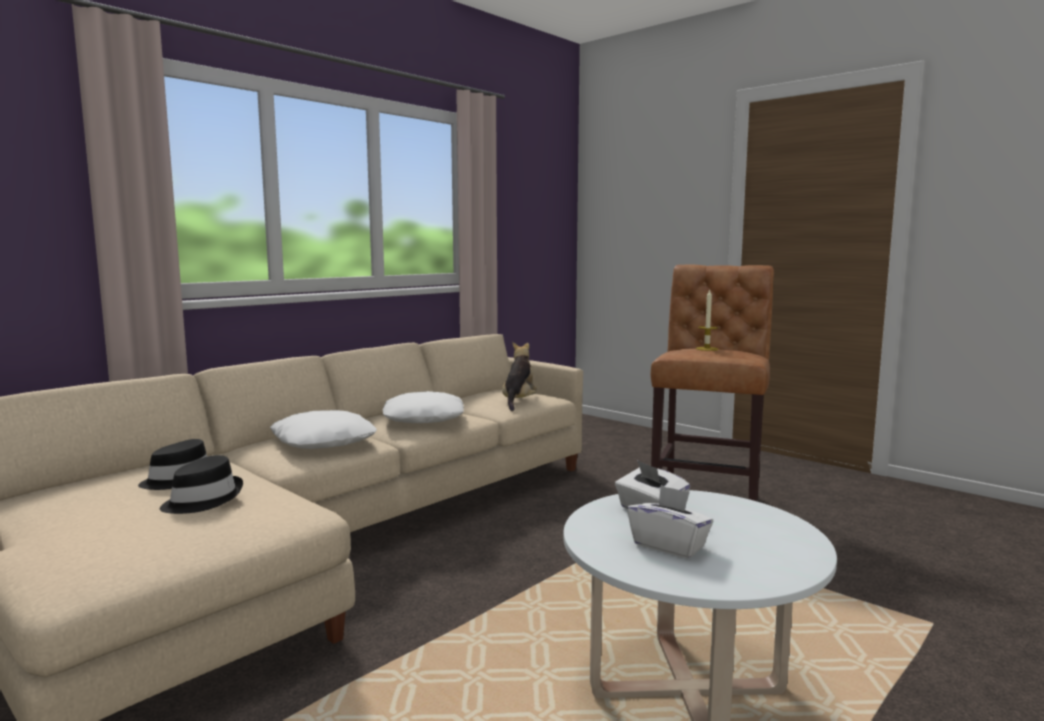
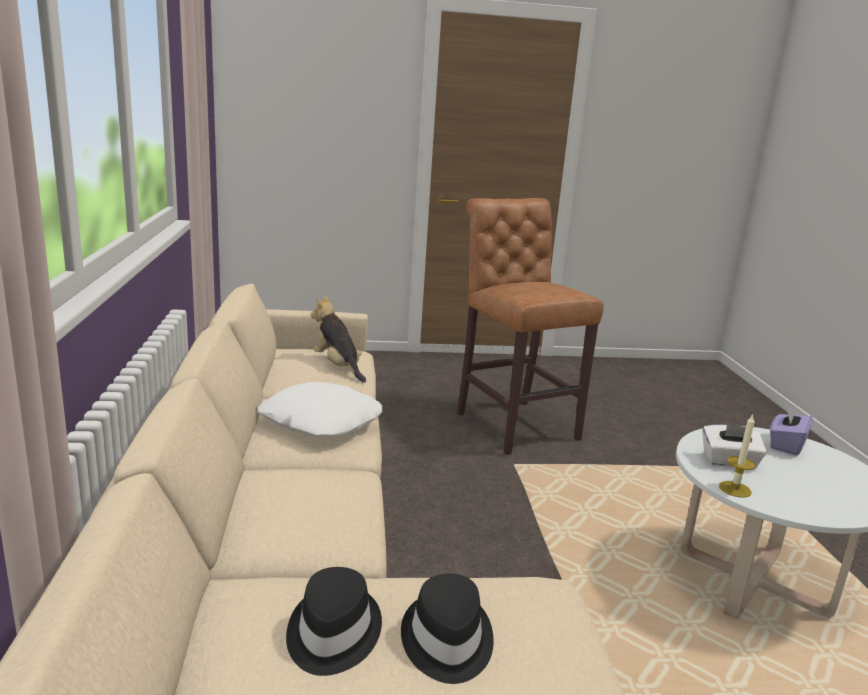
camera: 50 degrees left, 10 degrees up
(324, 441) = (309, 496): white pillow -> none
(669, 545) = (798, 486): white tissue box -> none
(706, 349) = (535, 286): candle -> candle (735, 489)
(767, 526) = (786, 445): none -> purple tissue box

